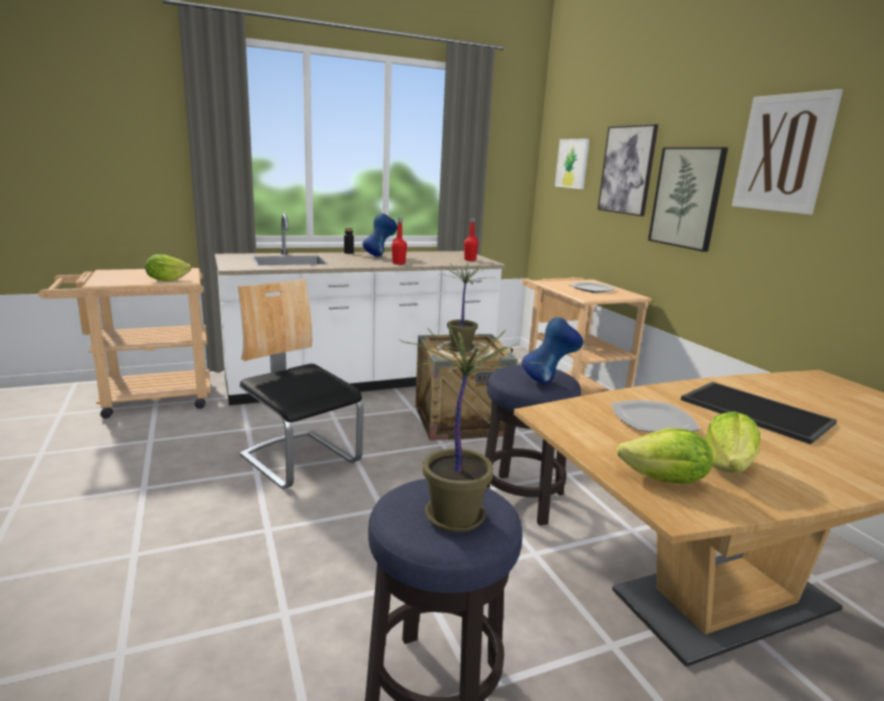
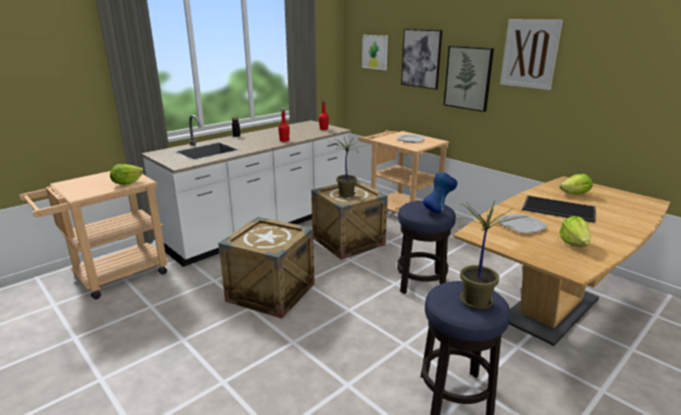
camera: 20 degrees left, 5 degrees up
(300, 459) = (271, 292): chair -> crate
(379, 255) = (261, 135): blue vase -> none
(664, 480) = (556, 257): lettuce -> lettuce (575, 194)

